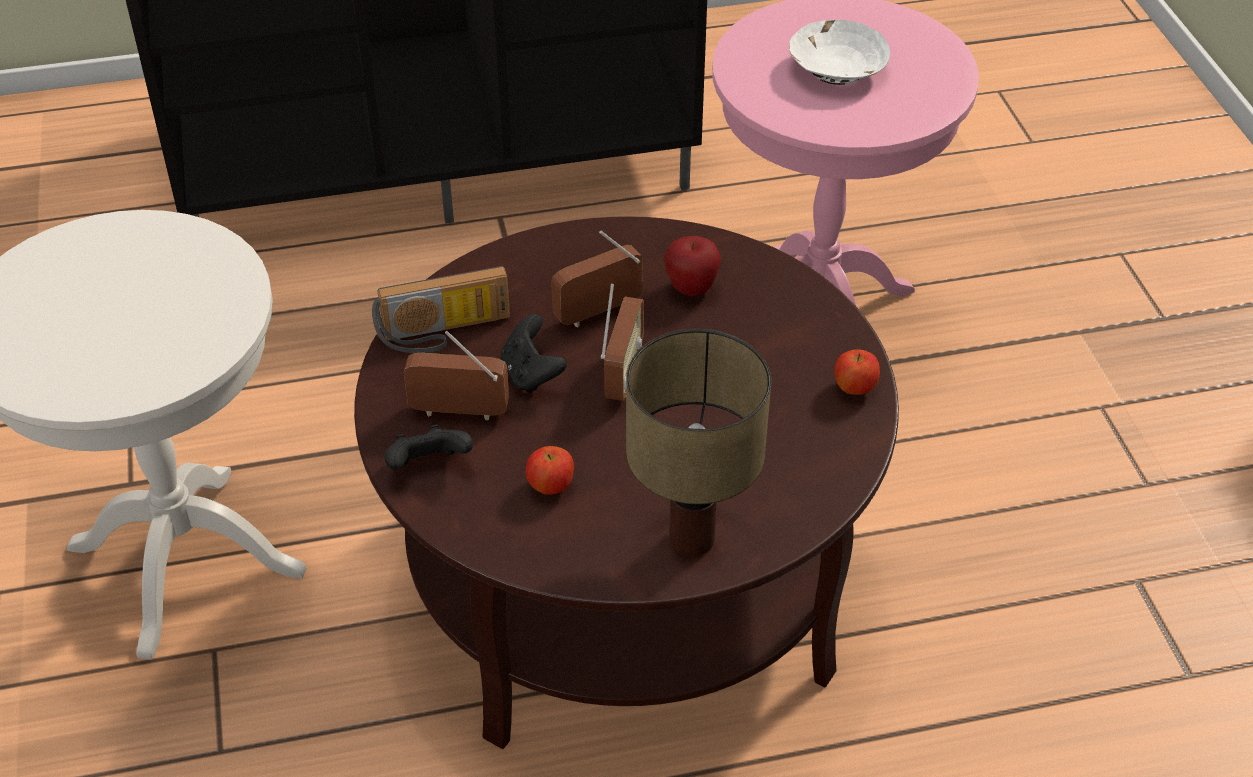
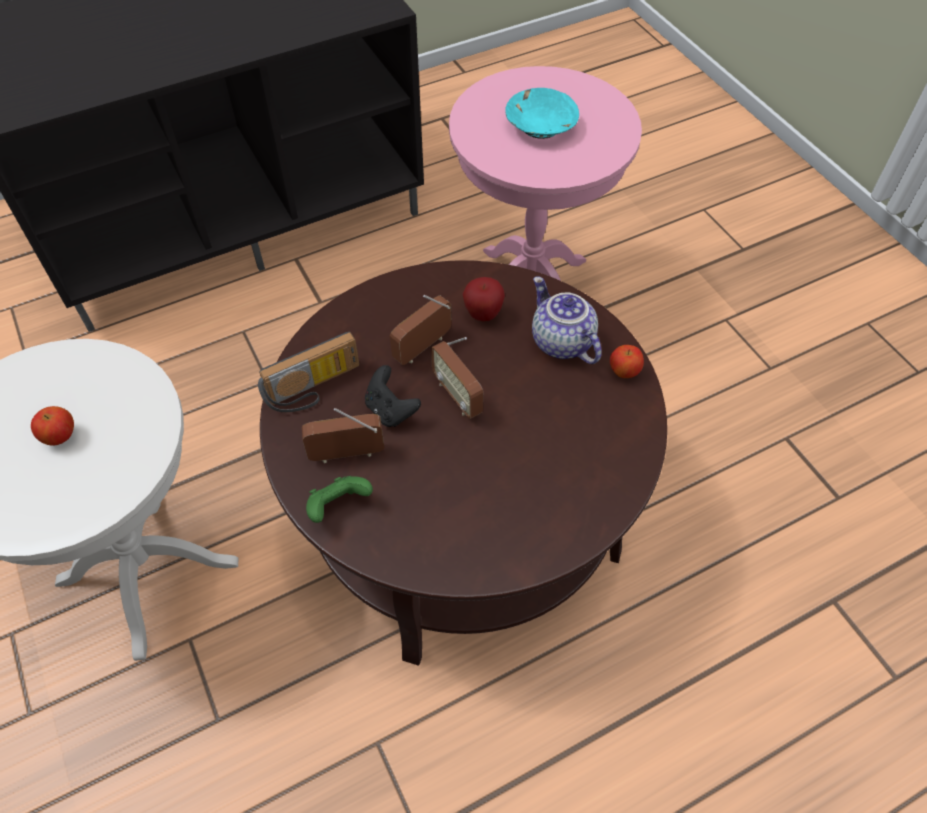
camera: 15 degrees left, 10 degrees up
(428, 466) = (338, 506): black game controller -> green game controller
(551, 486) = (436, 502): apple -> apple (61, 436)
(623, 375) = (457, 396): radio -> radio turned 150 degrees clockwise
(694, 540) = (554, 523): table lamp -> none
(782, 339) = (560, 342): none -> teapot
(836, 69) = (540, 126): white bowl -> turquoise bowl

